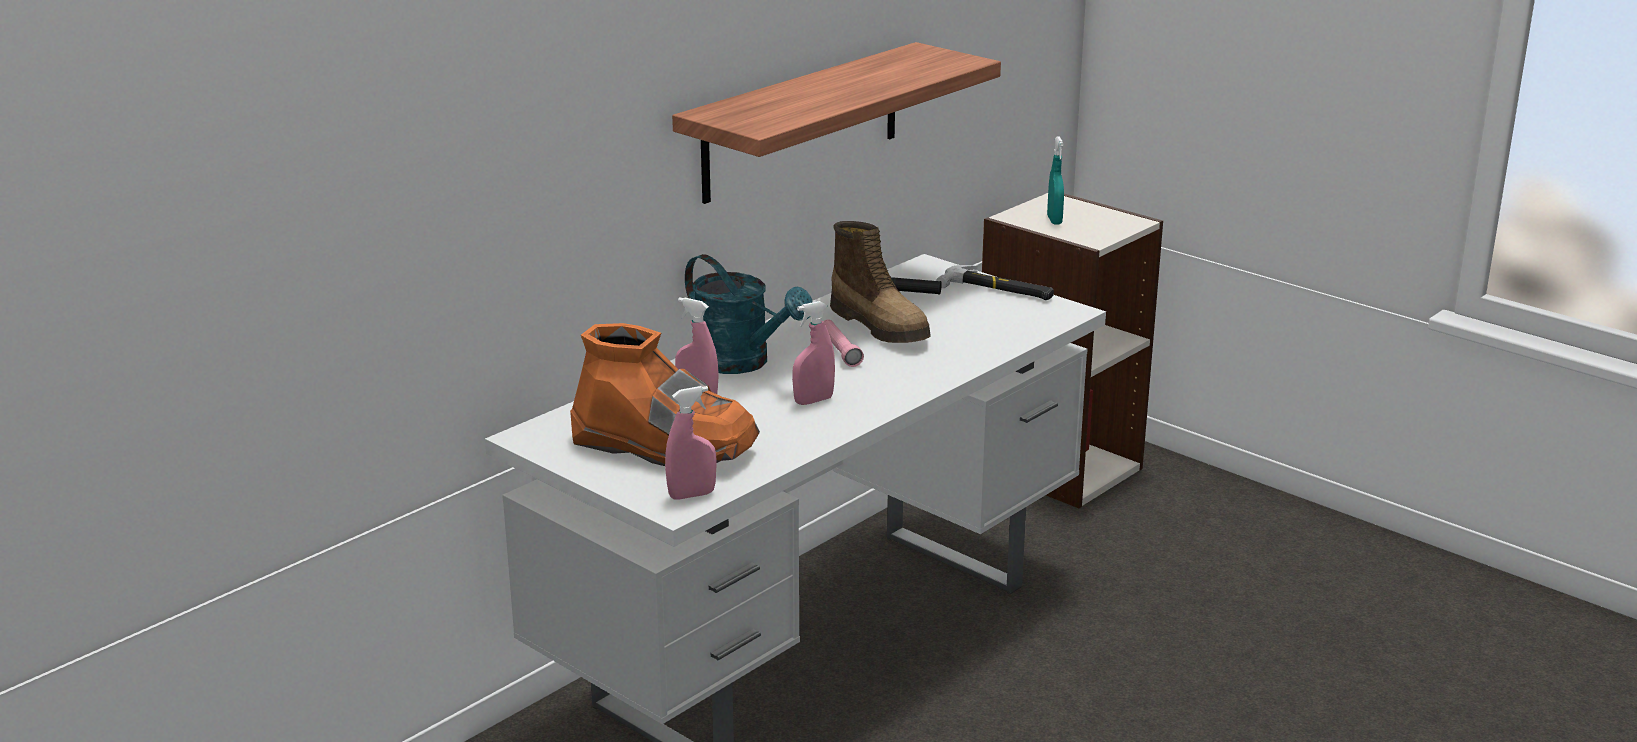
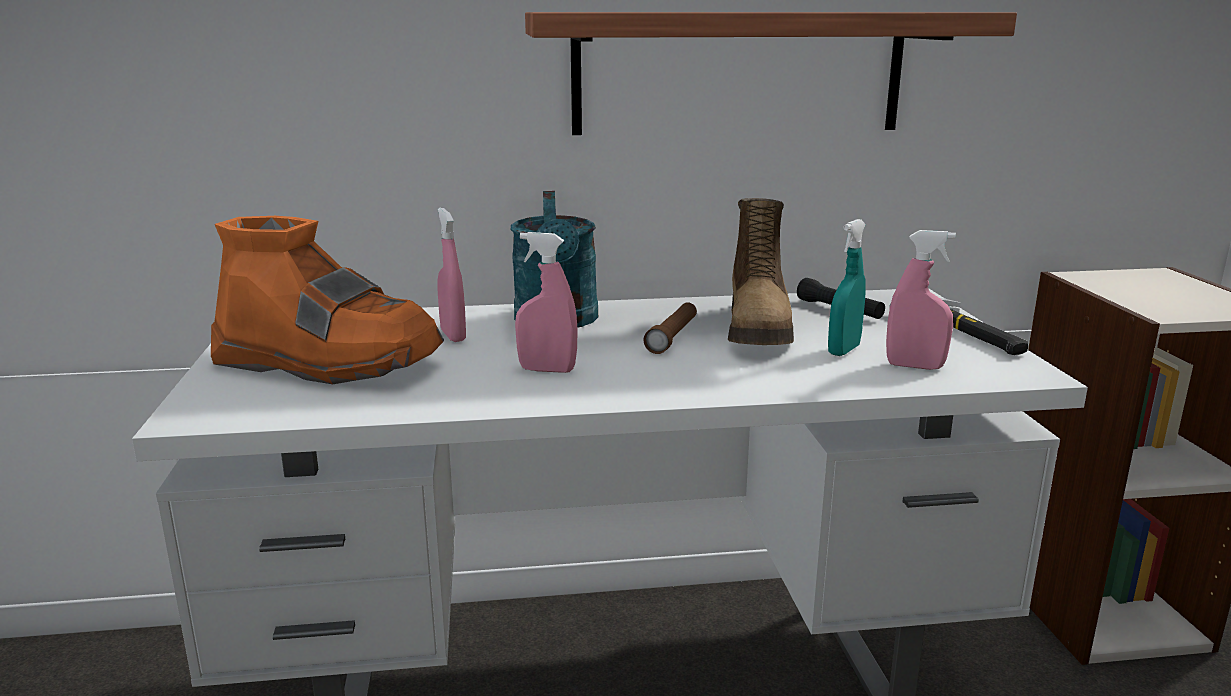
camera: 40 degrees right, 5 degrees down
(665, 445) = (329, 363): orange boot -> orange boot turned 45 degrees counterclockwise
(692, 495) = (232, 412): pink spray bottle -> pink spray bottle (915, 366)
(840, 350) = (672, 337): pink flashlight -> brown flashlight
(1054, 220) = (1133, 288): turquoise spray bottle -> turquoise spray bottle (843, 350)

